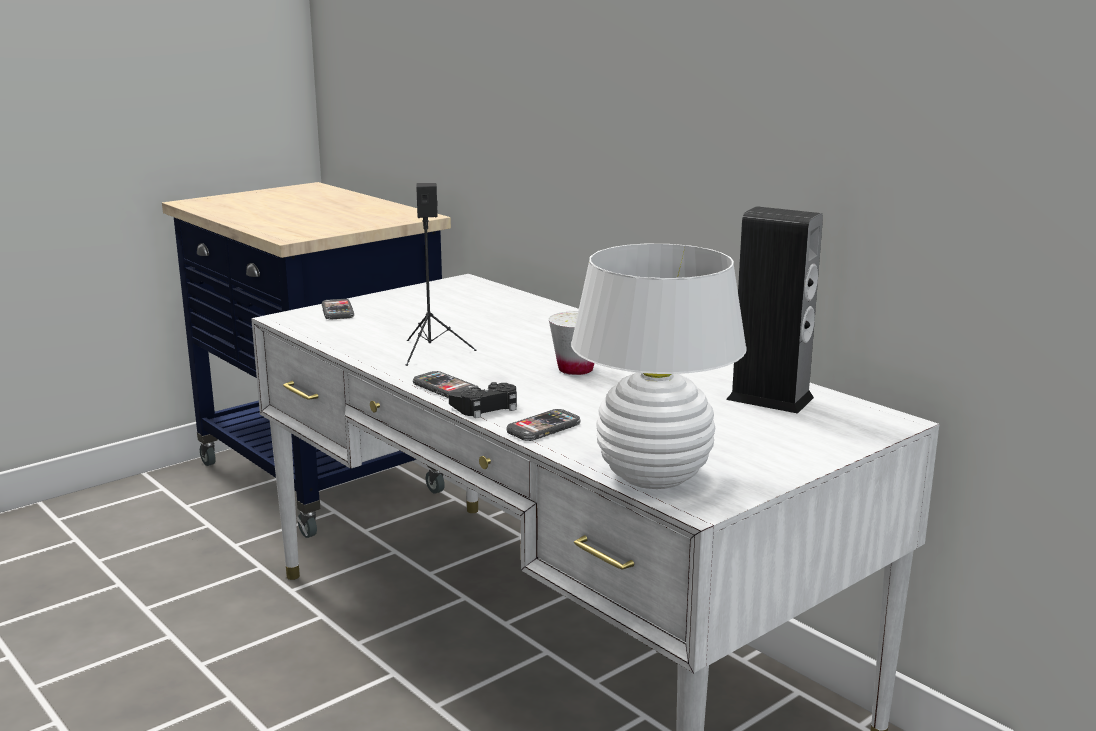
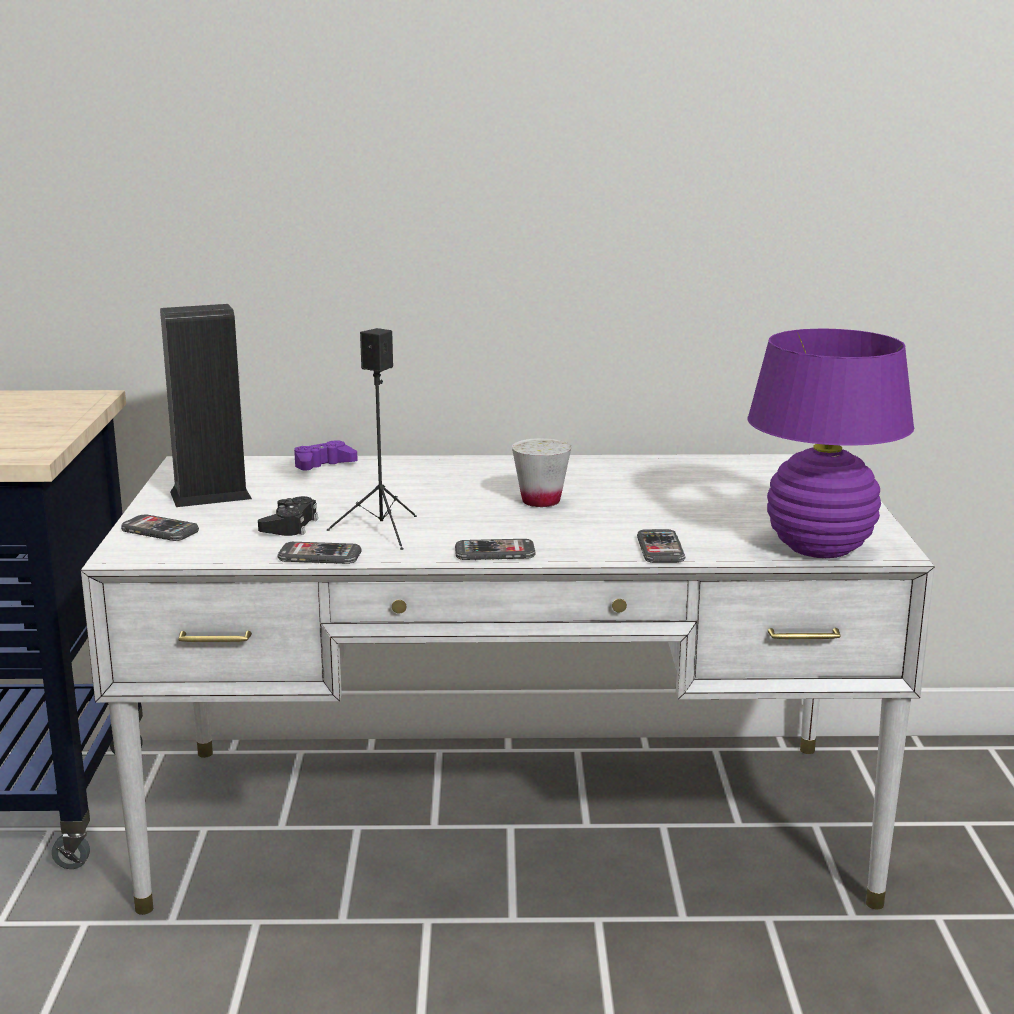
camera: 50 degrees left, 0 degrees up
(358, 352) = (319, 556): none -> phone
(486, 407) = (575, 552): black game controller -> black game controller (290, 525)
(527, 303) = (323, 464): none -> purple game controller
(653, 477) = (820, 548): white table lamp -> purple table lamp
(770, 398) = (720, 473): speaker -> speaker (210, 495)

